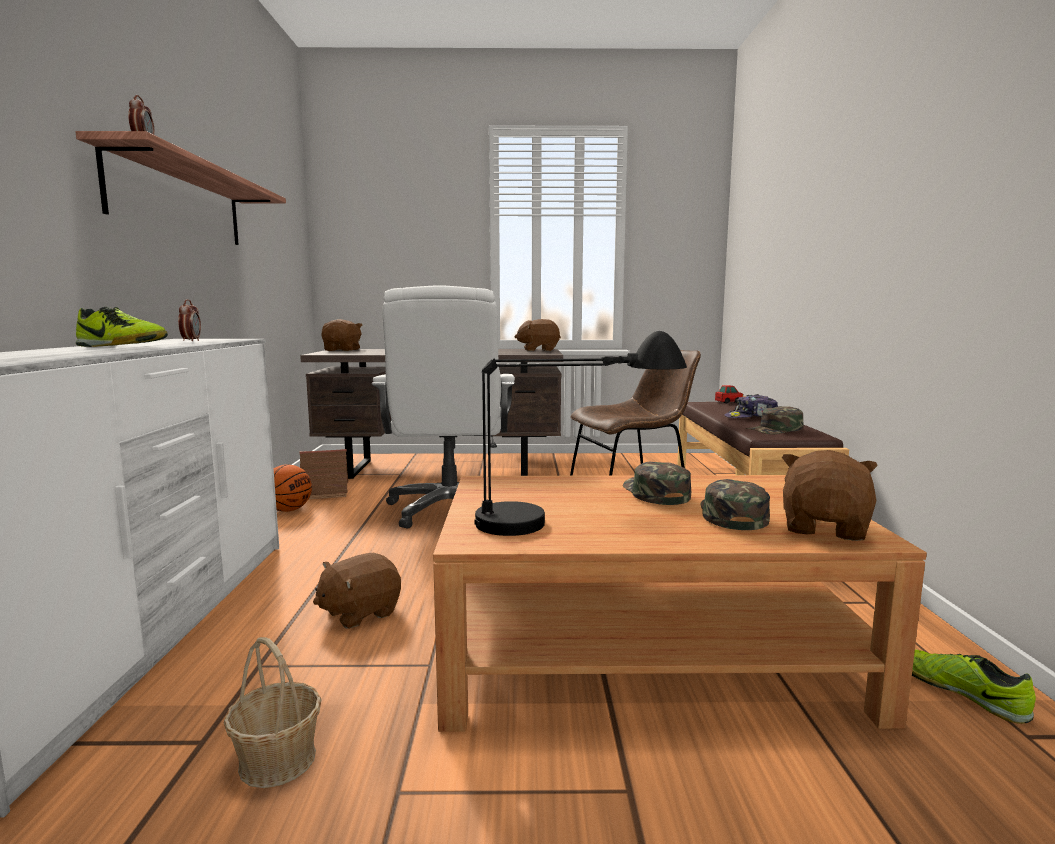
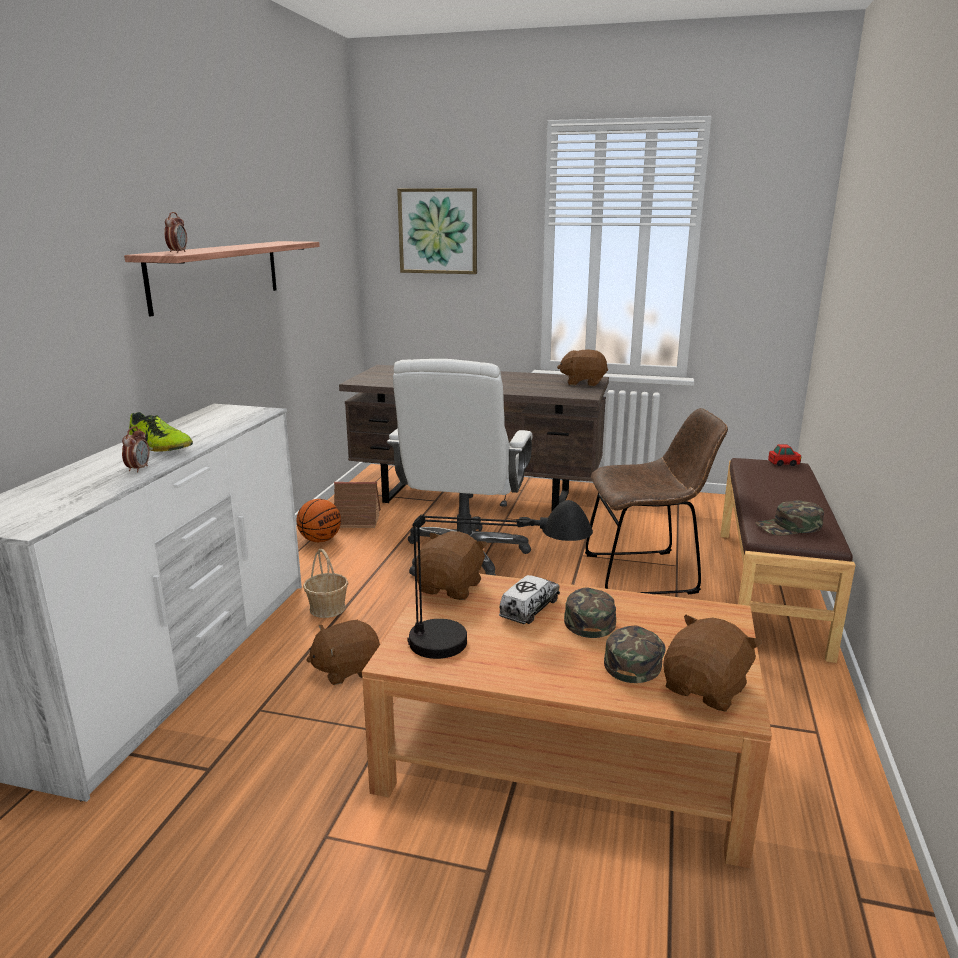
camera: 15 degrees right, 10 degrees up
(191, 341) = (221, 420): alarm clock -> alarm clock (138, 469)
(278, 760) = (254, 794): basket -> basket (327, 608)
(342, 350) = (385, 370): brown plush toy -> brown plush toy (451, 588)
(390, 223) = (438, 231): none -> picture
(589, 492) = (529, 608): none -> toy truck
(751, 417) = (783, 499): cap -> none
(958, 692) = (829, 845): shoe -> none

